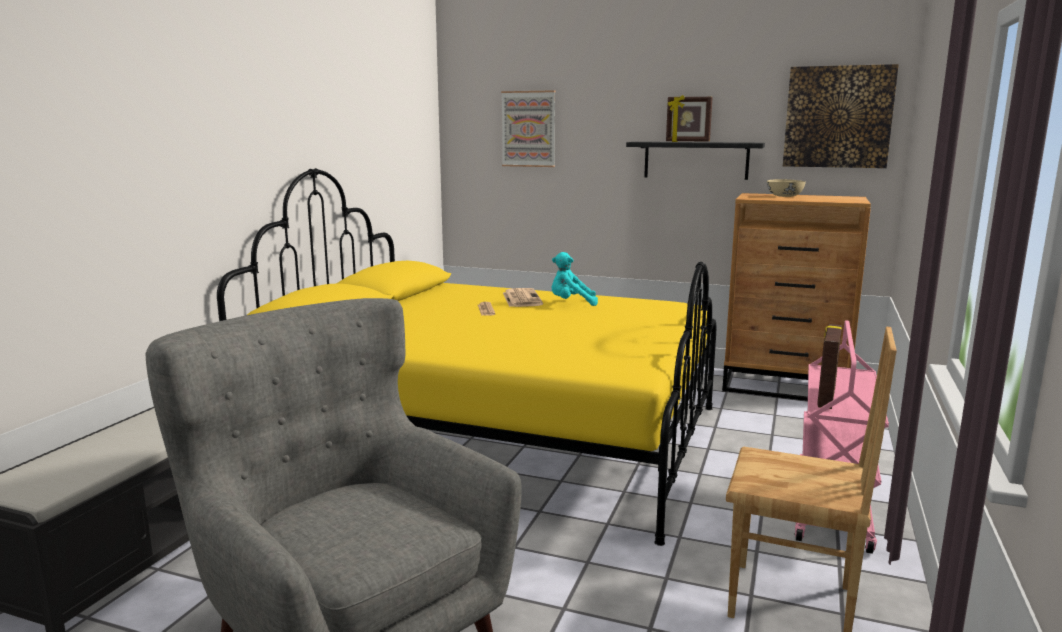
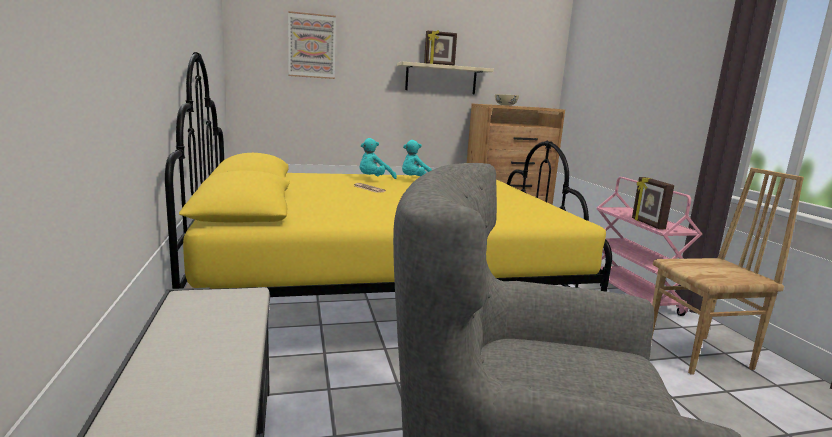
camera: 35 degrees left, 0 degrees up
(521, 298) = (374, 180): newspaper -> turquoise plush toy
(696, 160) = (441, 79): black shelf -> beige shelf
(838, 117) = (527, 55): picture -> none

